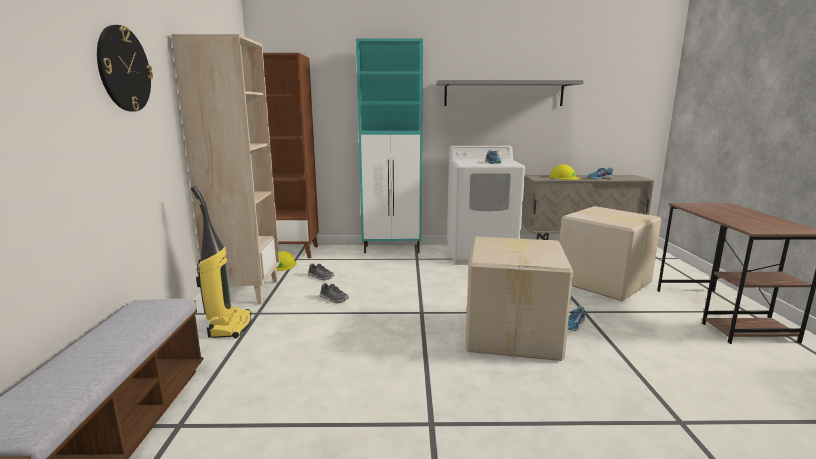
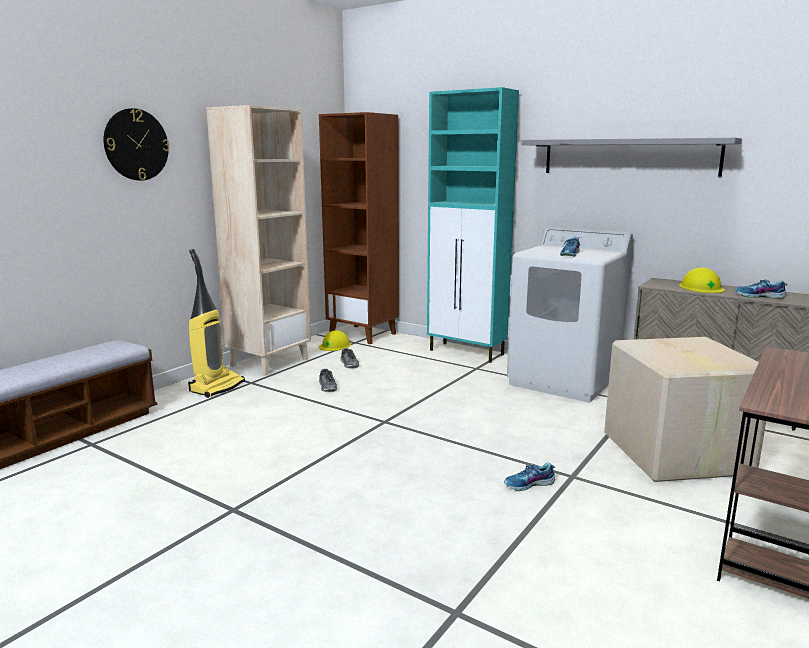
camera: 35 degrees right, 0 degrees up
(513, 334) = (439, 469): cardboard box -> none

